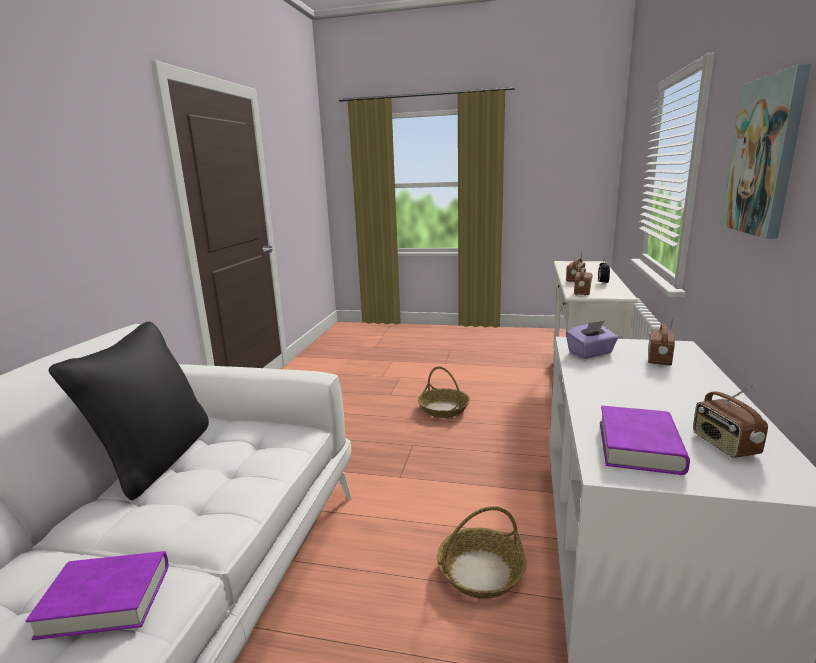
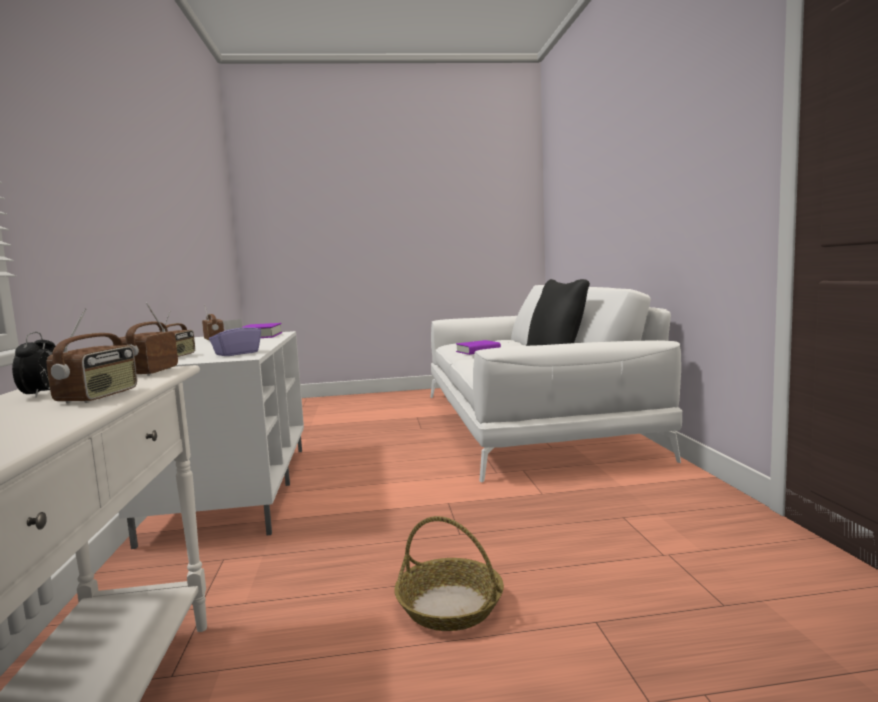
camera: 160 degrees right, 10 degrees down
(480, 572) = (350, 469): basket -> none
(764, 156) = (100, 175): picture -> none

